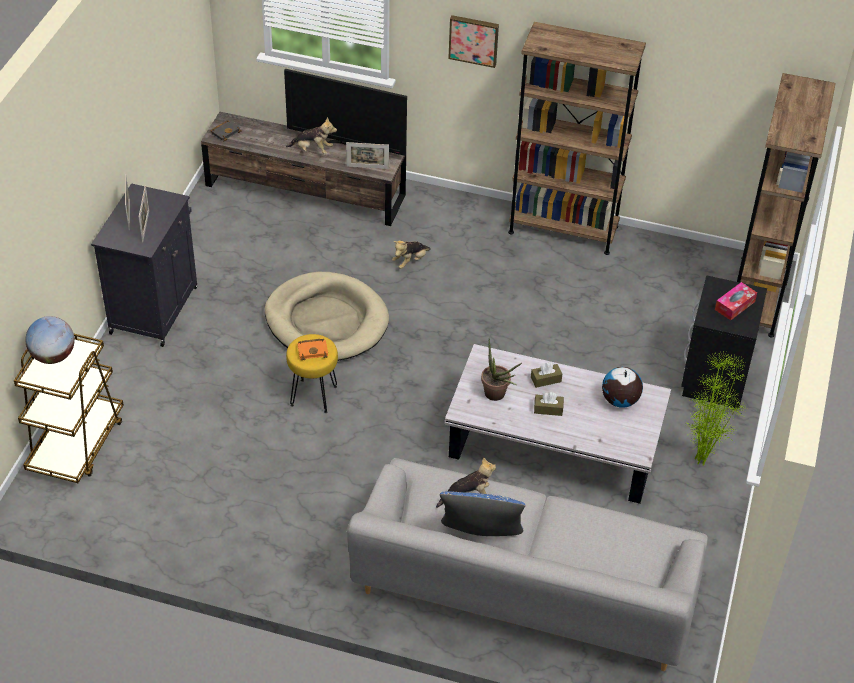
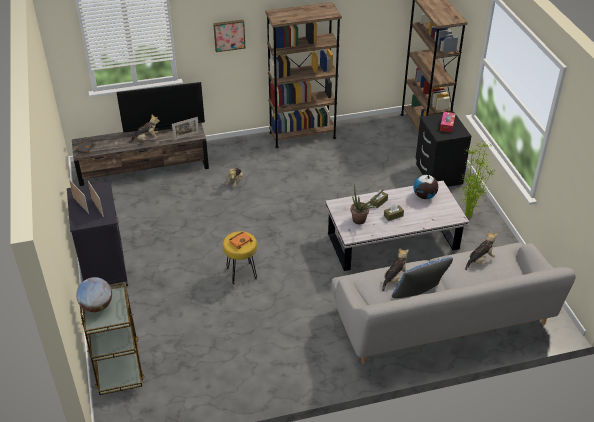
camera: 30 degrees left, 5 degrees down
(326, 321) = (214, 231): beige dog bed -> none
(610, 531) = (480, 260): none -> plush toy

